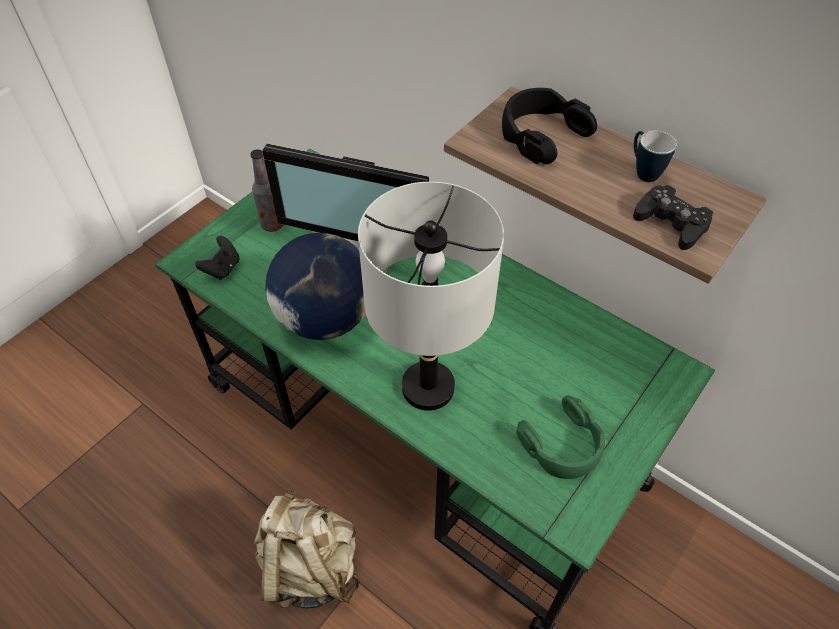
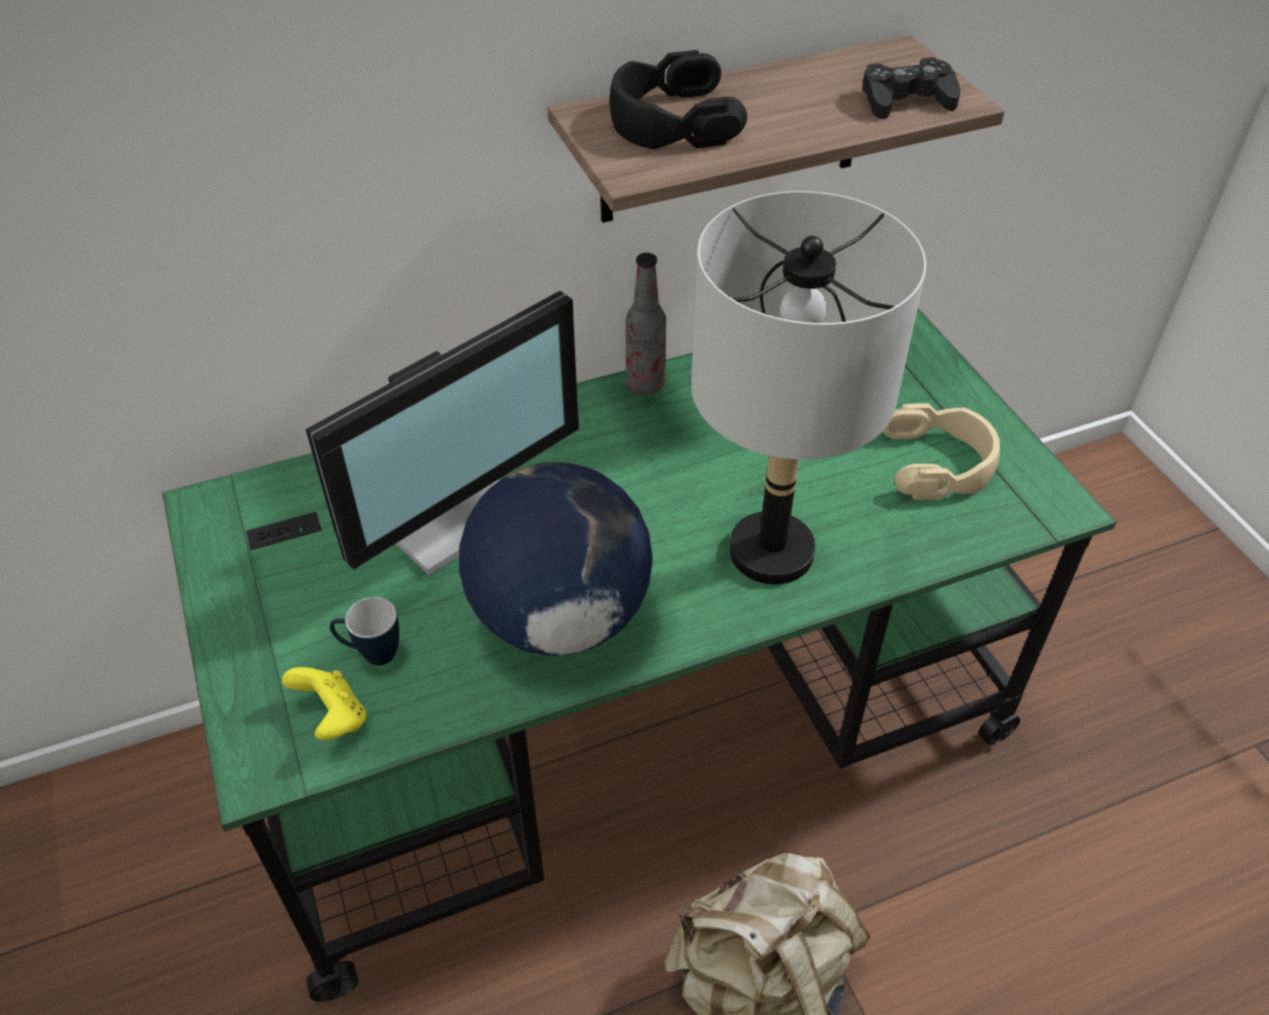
camera: 60 degrees left, 5 degrees down
(222, 268) = (333, 717): black game controller -> yellow game controller
(272, 225) = (295, 609): bottle -> bottle (645, 384)
(563, 445) = (939, 463): green headphones -> beige headphones
(643, 172) = (806, 83): mug -> mug (371, 654)

